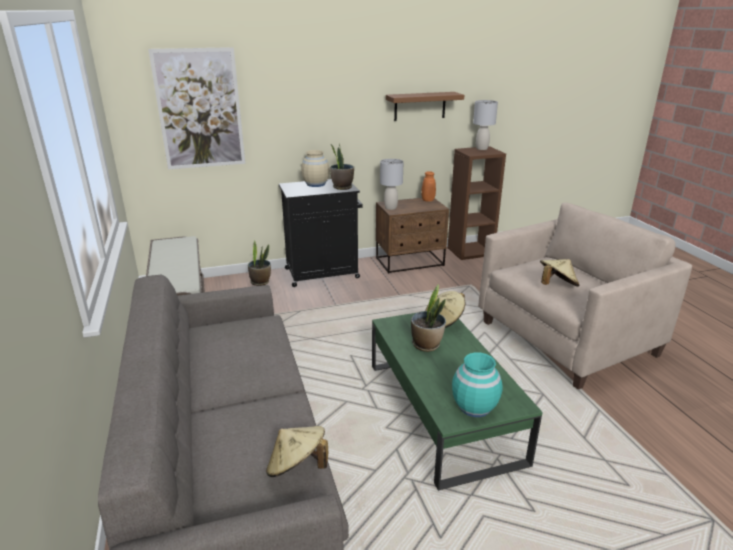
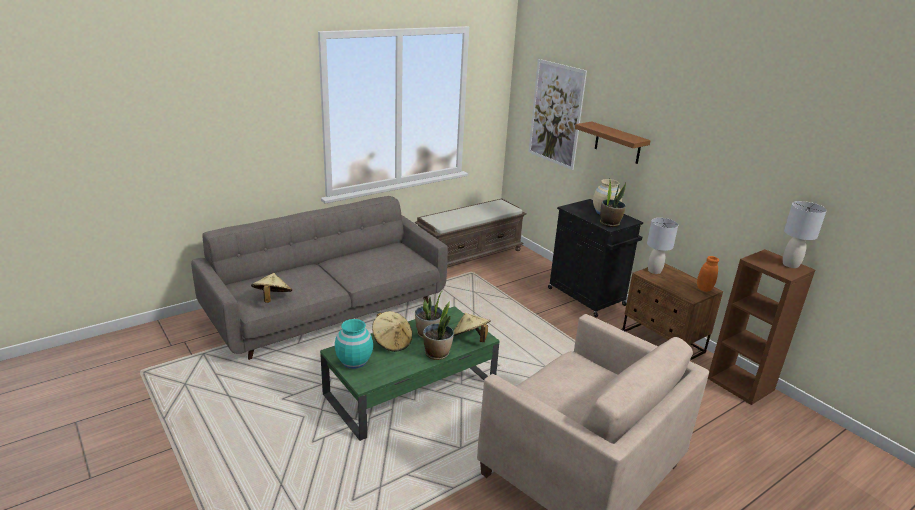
camera: 70 degrees right, 0 degrees up
(260, 282) = (543, 272): potted plant -> potted plant (437, 354)
(420, 106) = (735, 180): brown shelf -> brown shelf (617, 143)
(556, 286) = (550, 384): beige hat -> beige hat (392, 342)

